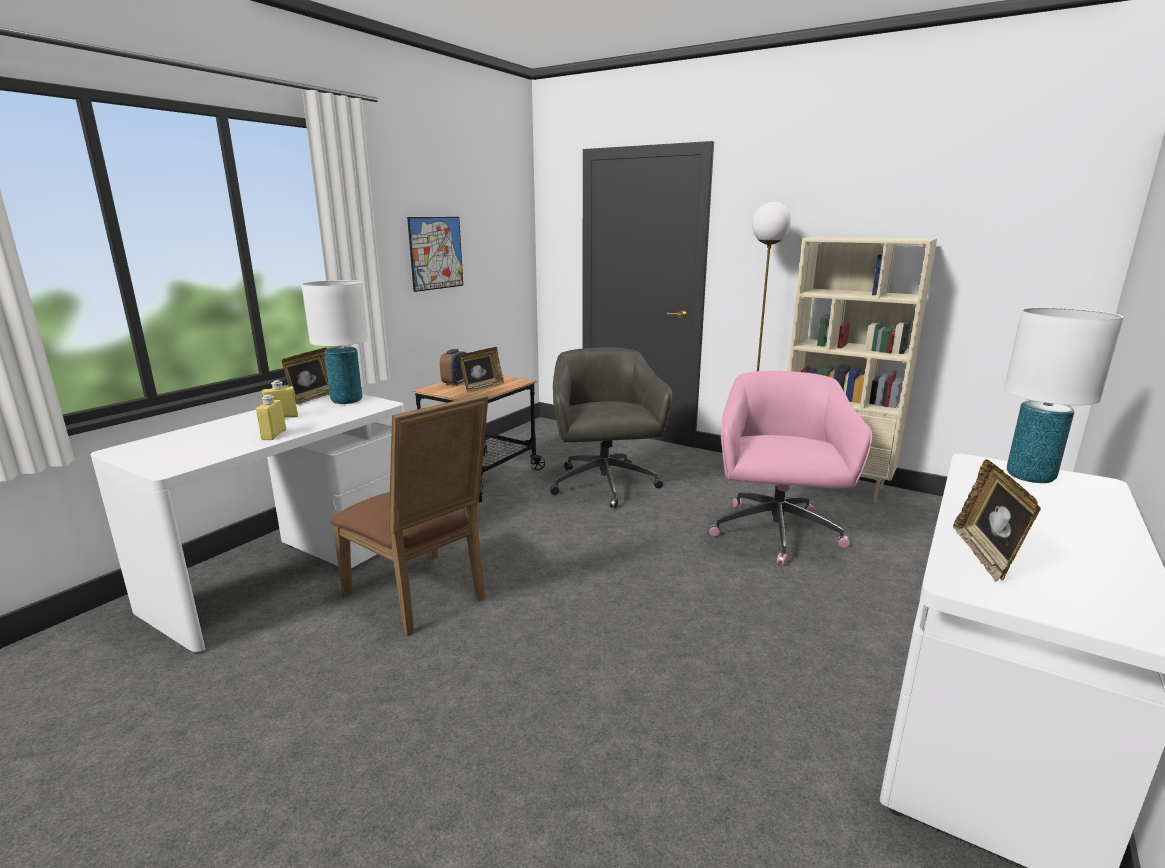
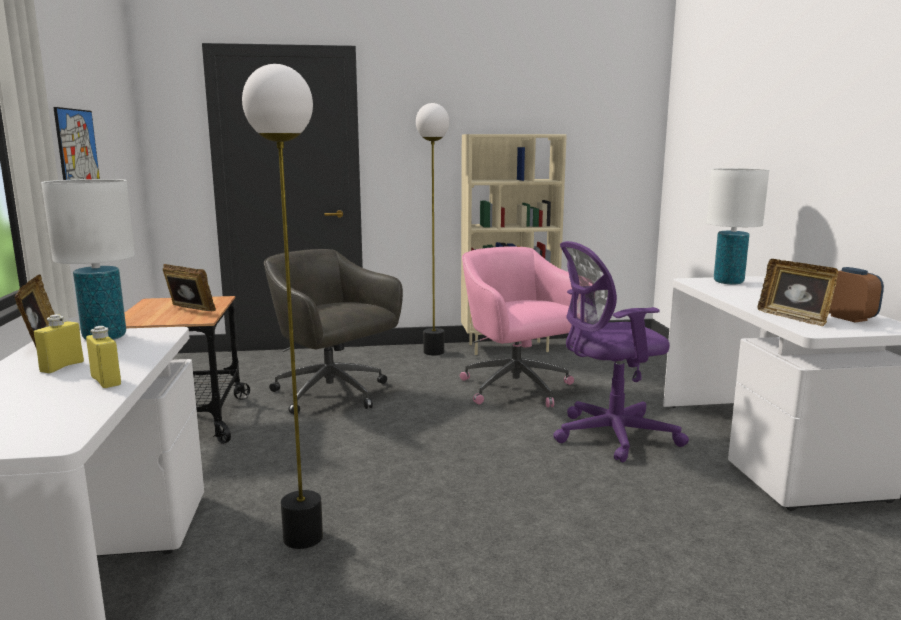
camera: 40 degrees left, 5 degrees down
(422, 597) = (303, 538): brown chair -> floor lamp
(455, 383) = (144, 311): alarm clock -> alarm clock (848, 318)
(482, 387) = (189, 310): picture frame -> picture frame turned 60 degrees counterclockwise
(798, 620) = (609, 436): none -> purple office chair

